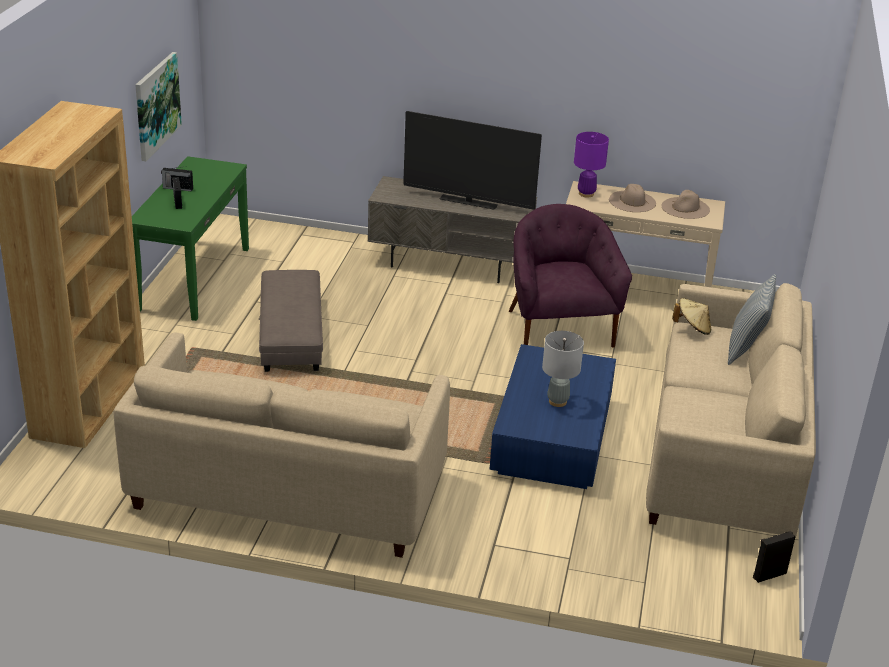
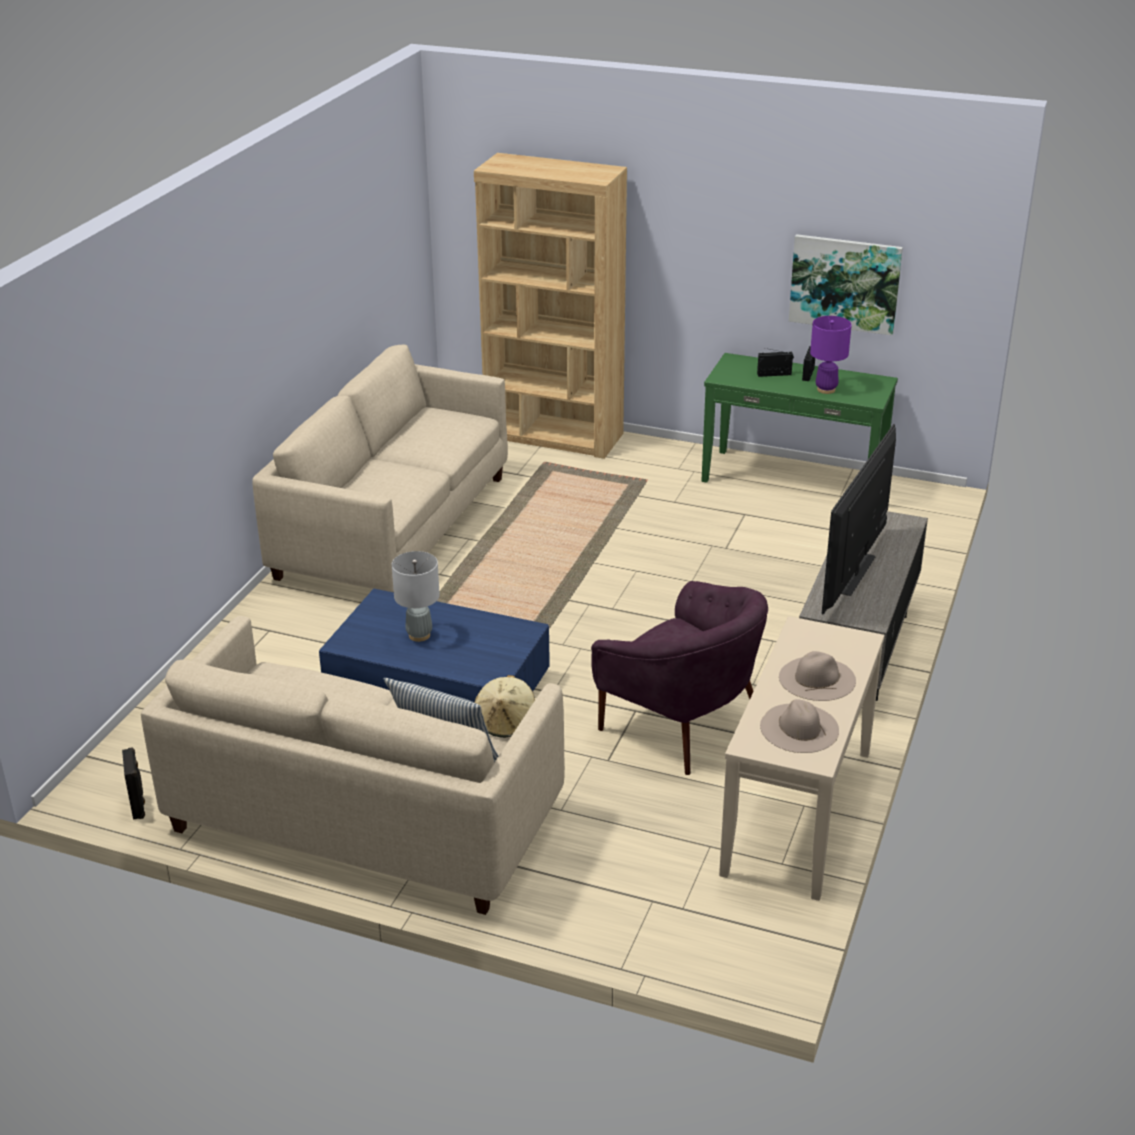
camera: 100 degrees right, 0 degrees up
(291, 334) = (671, 533): grey ottoman -> none
(559, 328) = (683, 723): purple armchair -> purple armchair turned 45 degrees clockwise
(586, 194) = (837, 639): purple table lamp -> purple table lamp (826, 389)

